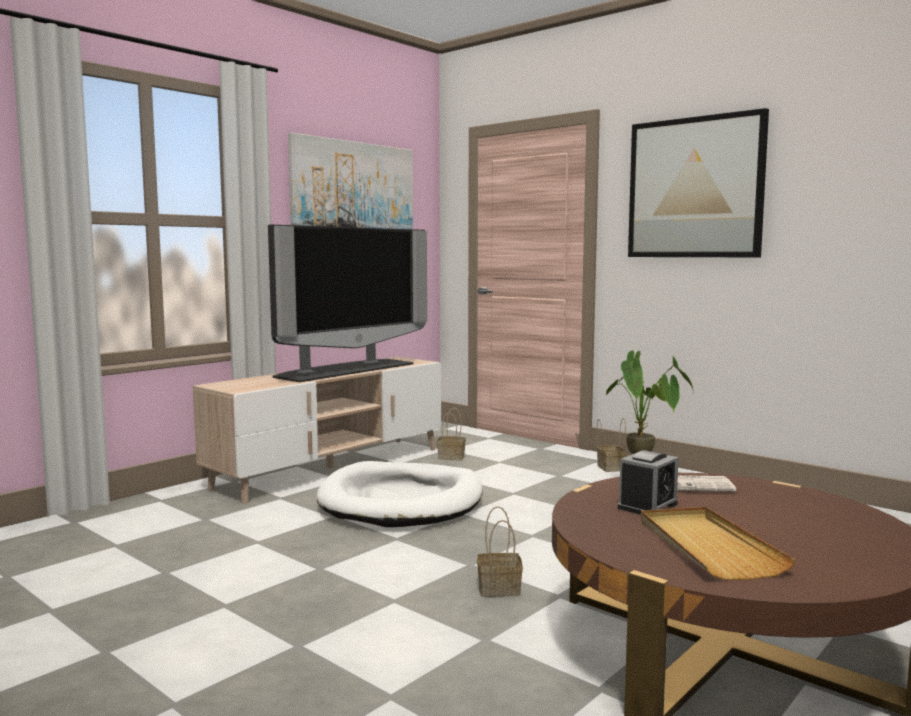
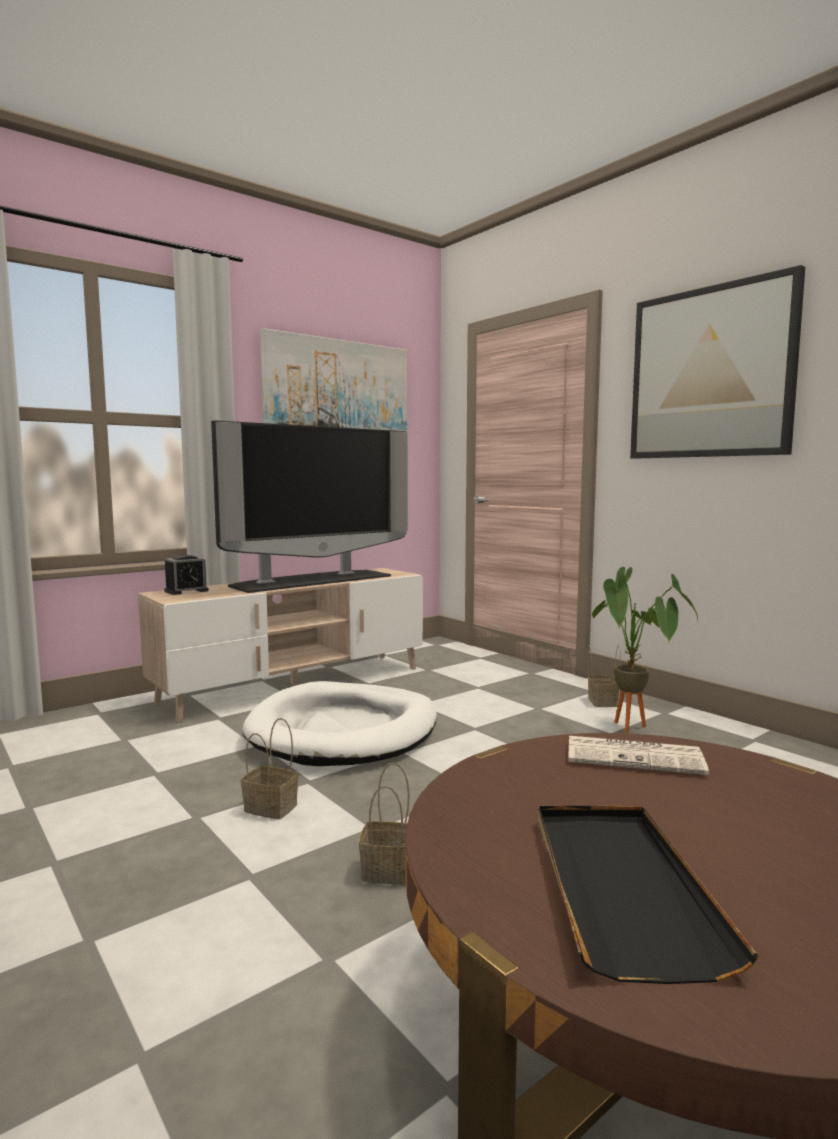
camera: 10 degrees right, 0 degrees up
(452, 457) = (429, 678): basket -> basket (272, 807)
(647, 506) = (565, 791): alarm clock -> alarm clock (186, 591)
(707, 546) = (621, 887): beige tray -> black tray

